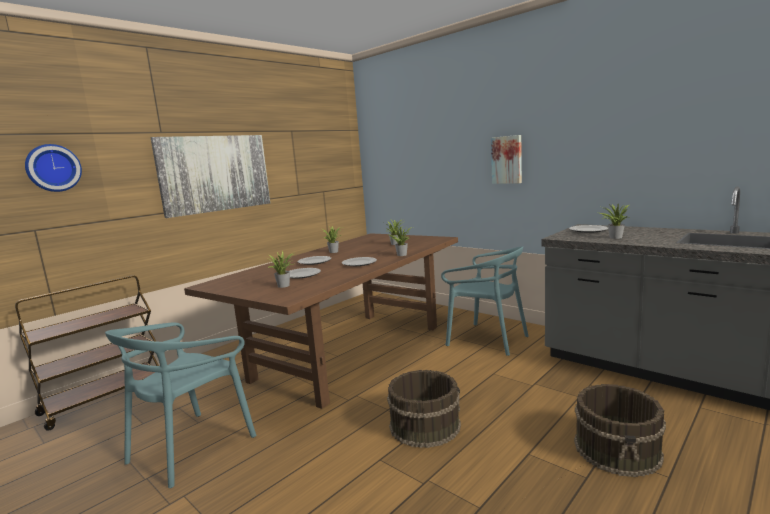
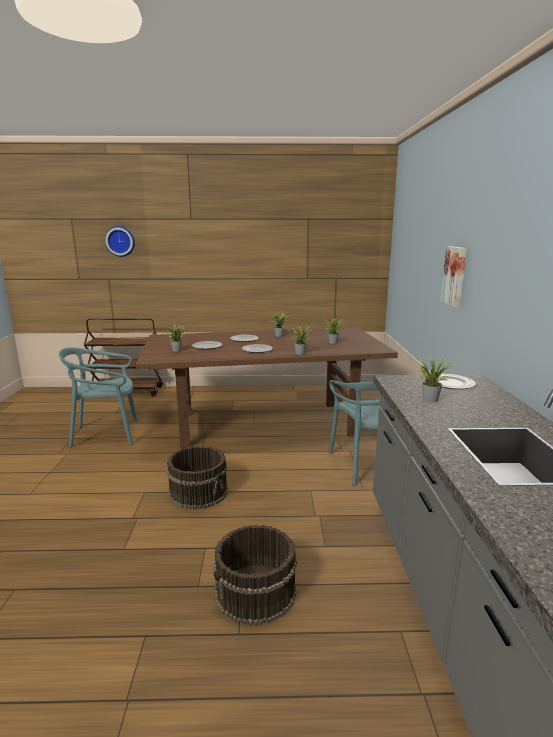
camera: 45 degrees right, 5 degrees up
(215, 173) = (228, 253): picture -> none

